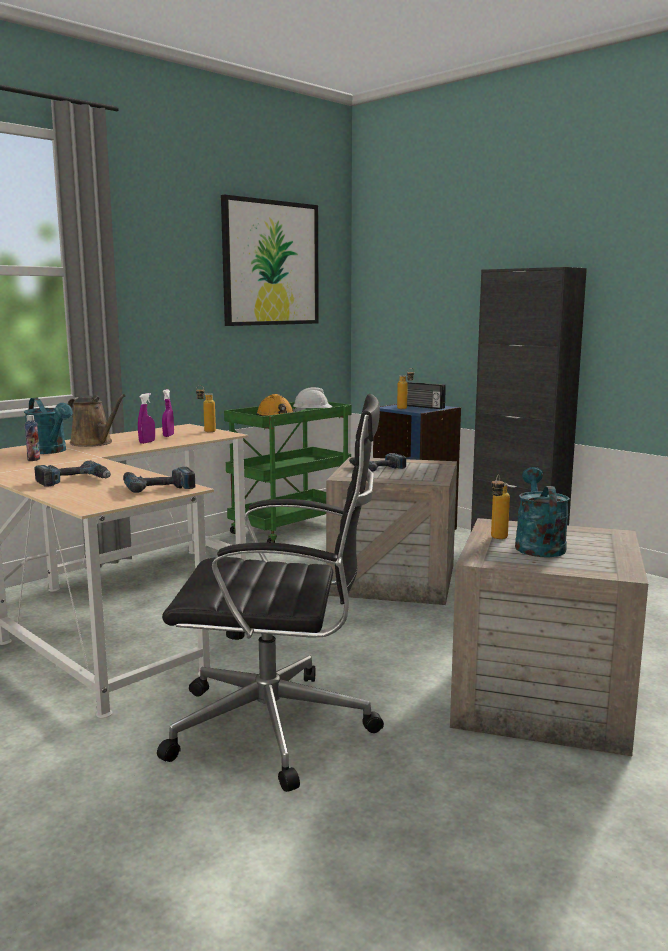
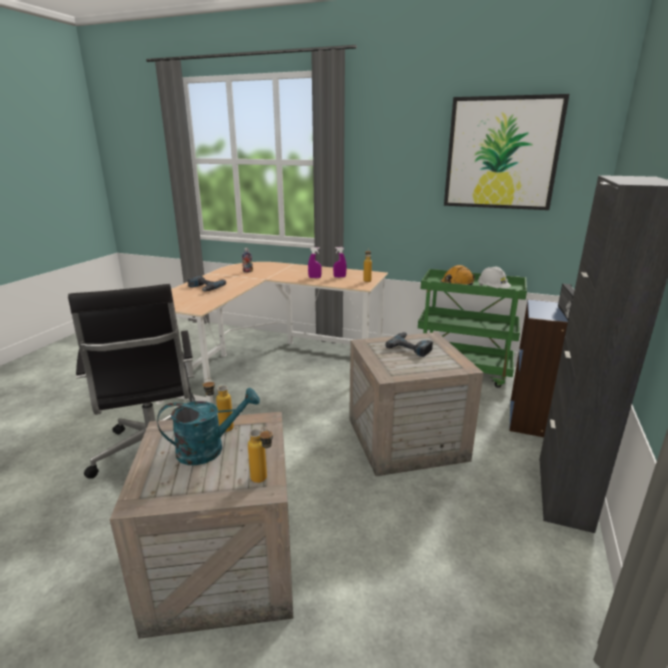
camera: 65 degrees right, 10 degrees up
(50, 451) = (270, 269): turquoise watering can -> none
(94, 443) = (299, 270): brown watering can -> none
(158, 486) = (199, 304): power drill -> none
(405, 408) = (544, 308): bottle -> bottle (263, 481)

